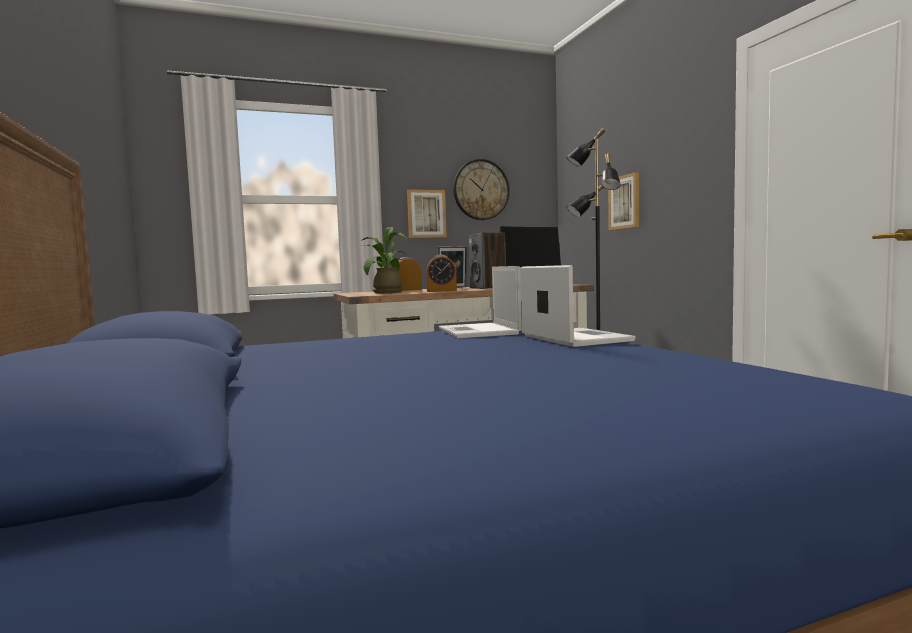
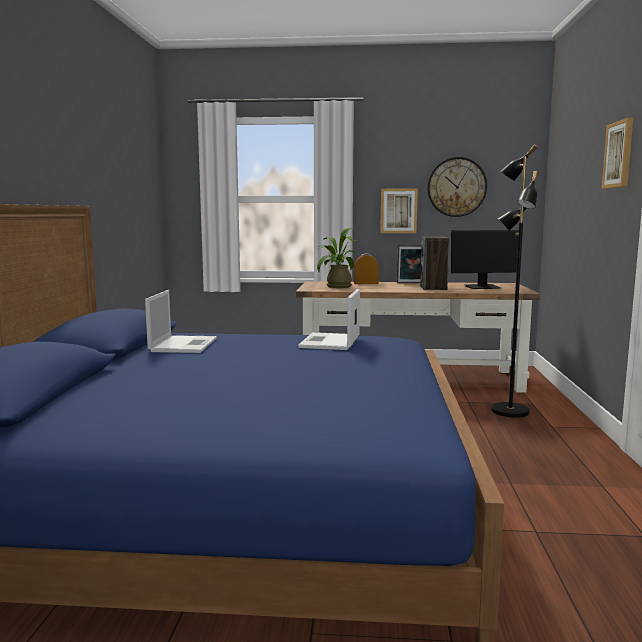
camera: 25 degrees right, 5 degrees up
(441, 291) = (381, 290): alarm clock -> none
(573, 338) = (371, 361): laptop -> laptop (183, 345)
(624, 202) = (580, 211): picture -> picture (619, 154)

